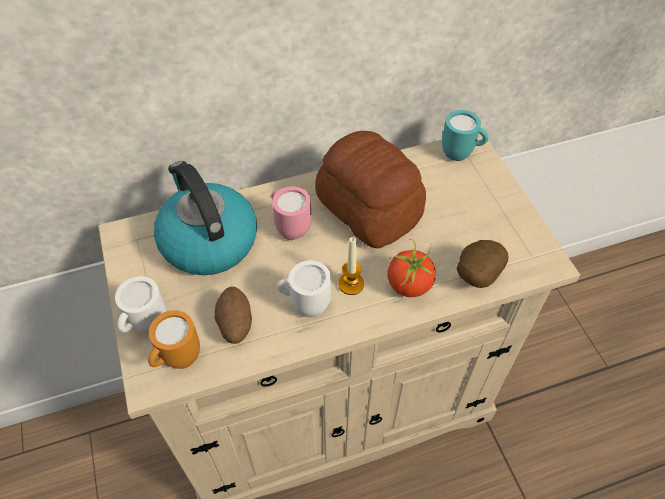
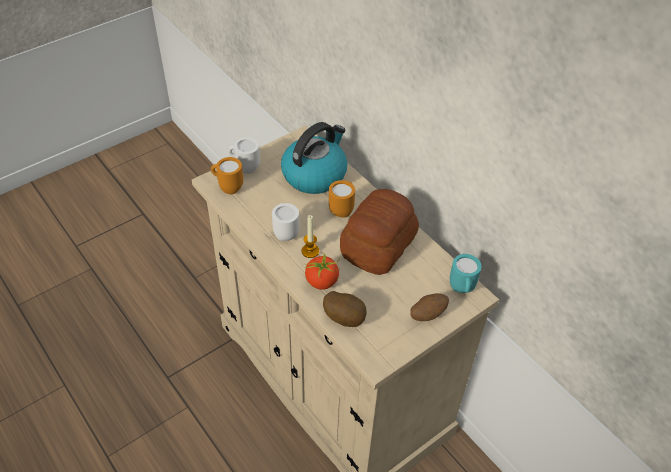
camera: 70 degrees right, 5 degrees down
(235, 324) = (259, 204): potato -> potato (427, 314)
(290, 227) = (342, 209): pink mug -> orange mug

